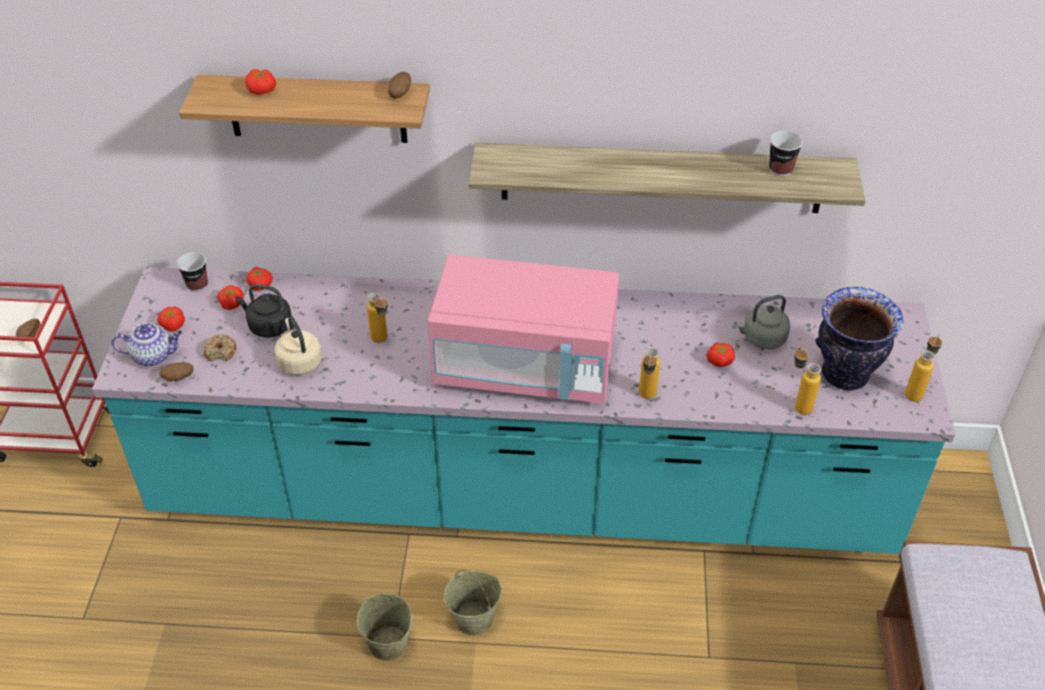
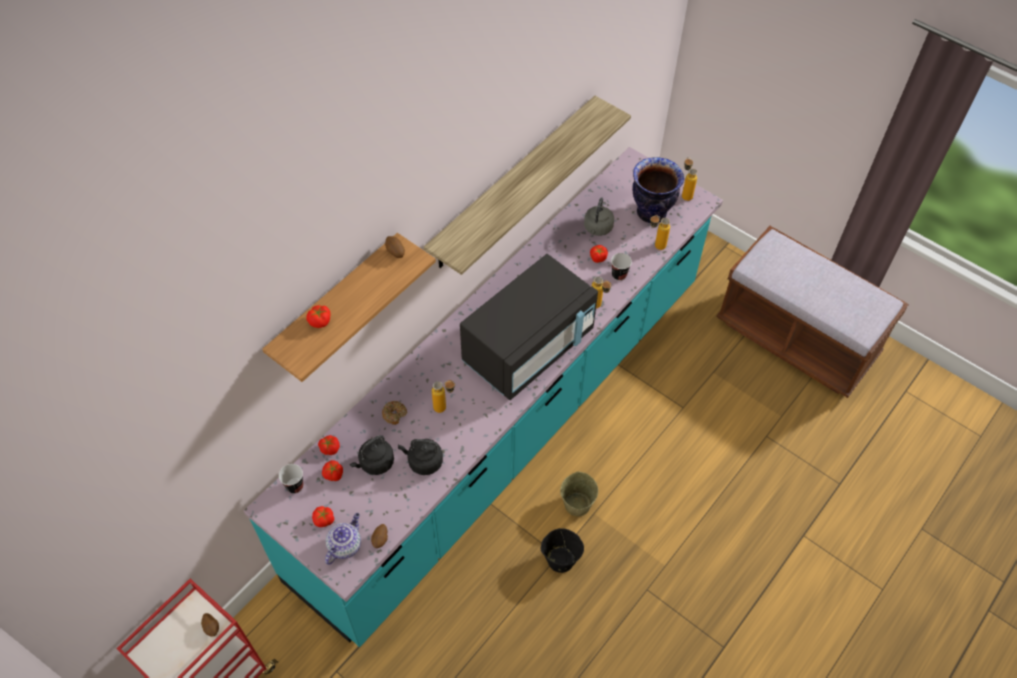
camera: 55 degrees left, 10 degrees up
(221, 352) = (376, 503): donut -> donut (394, 414)
(299, 361) = (423, 462): beige kettle -> black kettle
(387, 643) = (560, 559): beige bucket -> black bucket
(526, 367) = (528, 347): pink microwave -> black microwave
(780, 169) = (576, 130): cup -> cup (619, 275)

